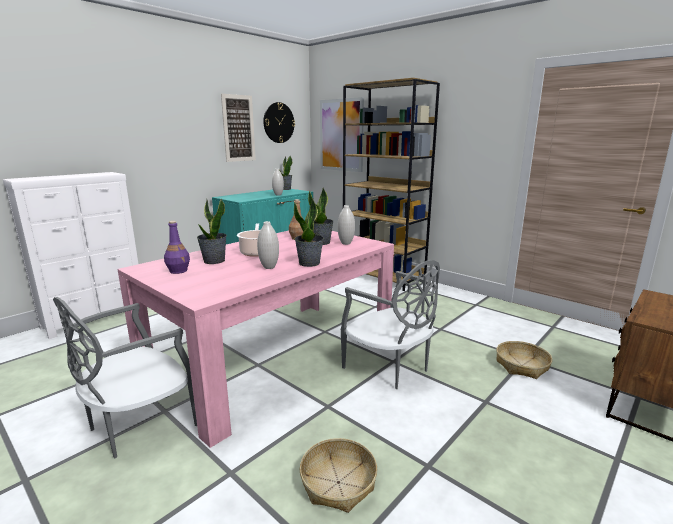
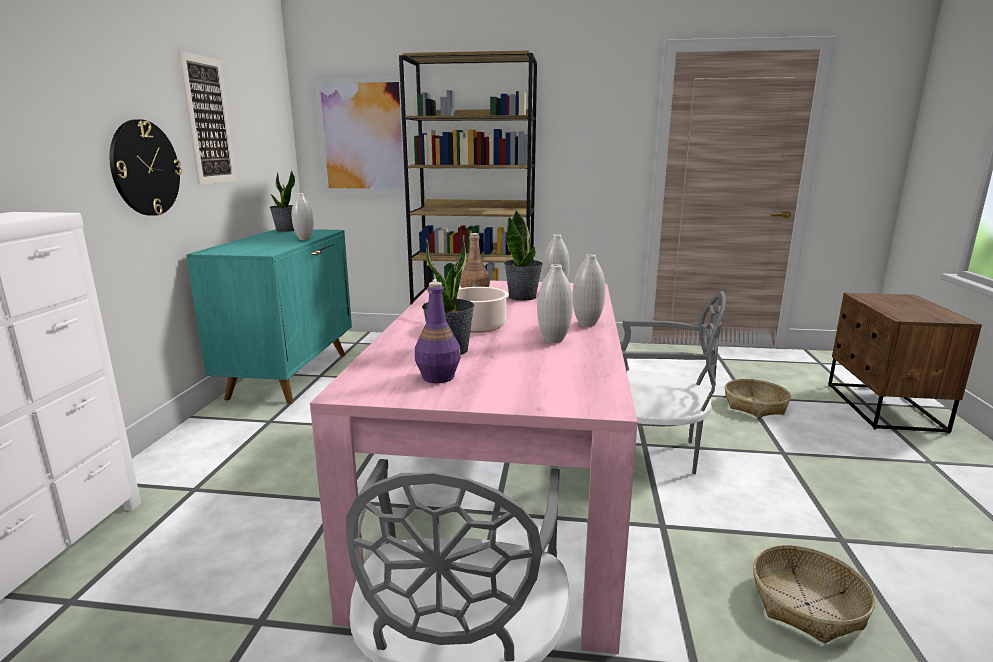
camera: 35 degrees left, 0 degrees up
(278, 122) = (258, 113): wall clock -> wall clock (145, 168)
(309, 263) = (587, 324): potted plant -> white vase

